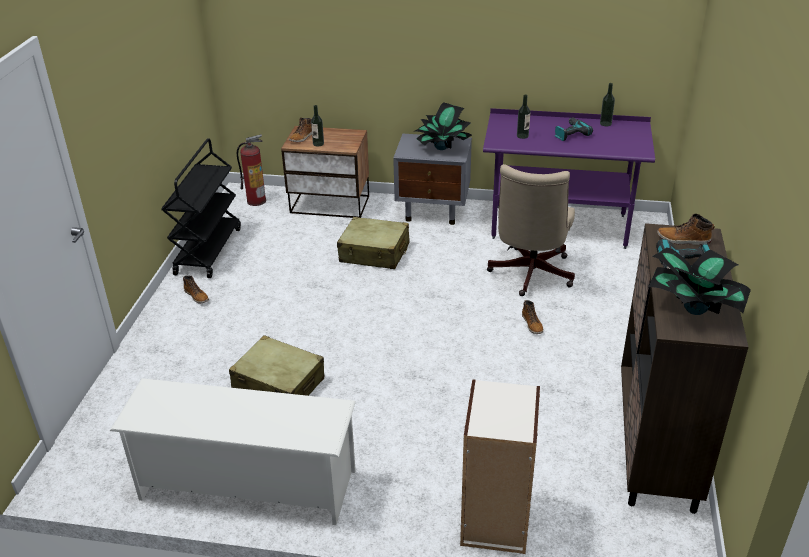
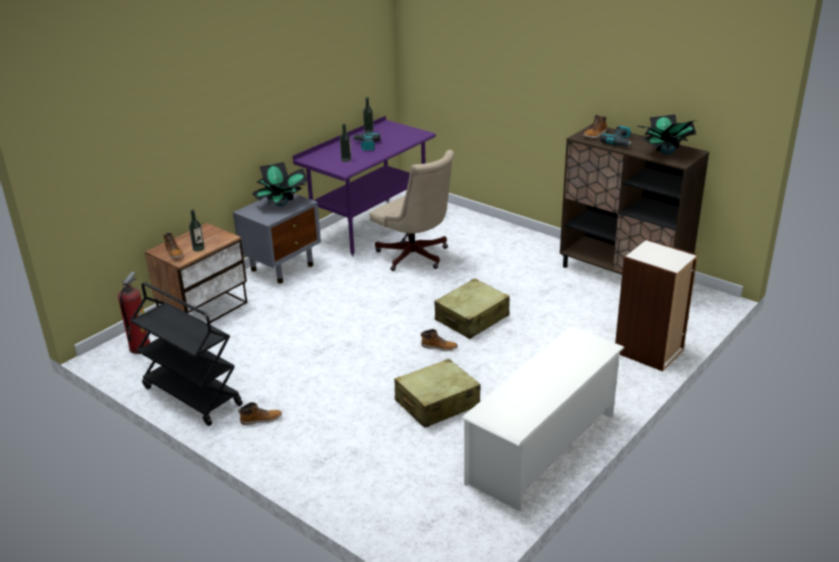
camera: 60 degrees left, 5 degrees down
(374, 253) = (308, 310): beige suitcase -> beige suitcase (472, 318)
(532, 324) = (472, 275): boot -> boot (439, 347)

